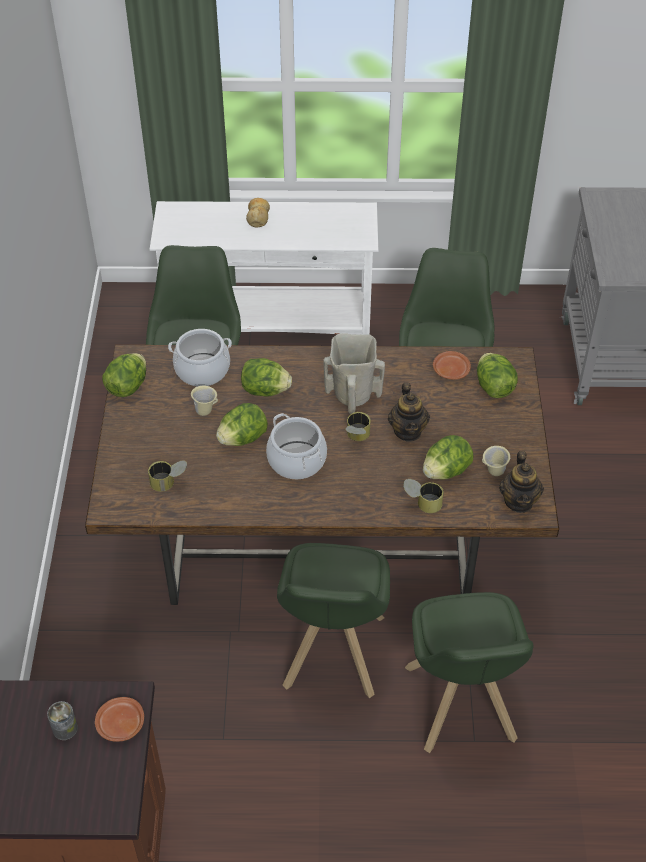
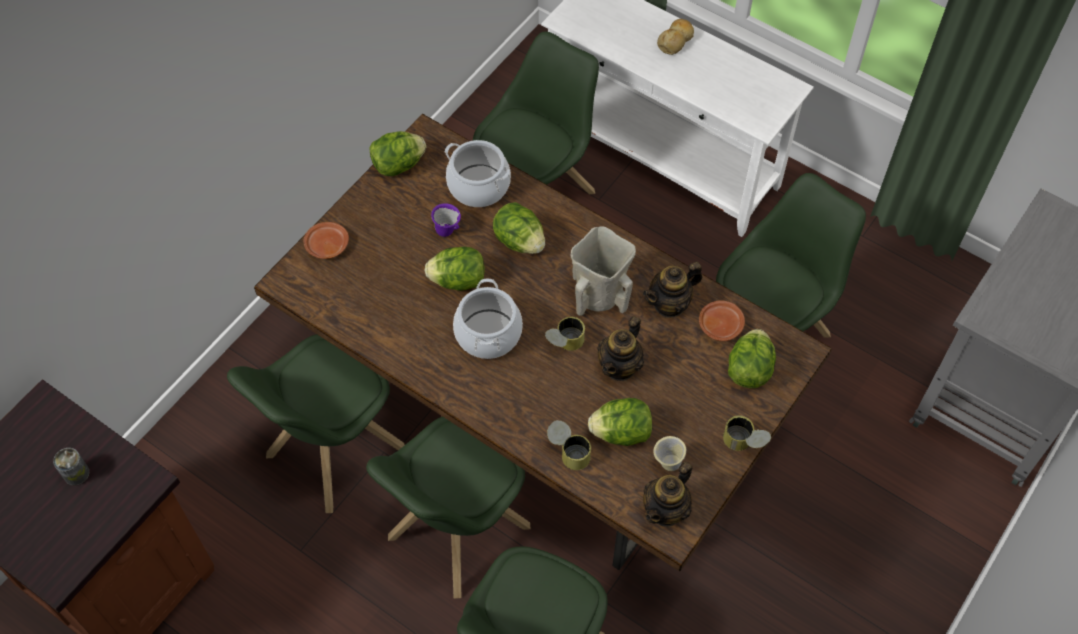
camera: 35 degrees right, 10 degrees up
(120, 724) = (120, 499): brown plate -> brown plate (326, 245)
(169, 483) = (356, 287): can -> can (744, 443)
(189, 653) = (333, 451): none -> green chair
(205, 410) = (447, 231): beige mug -> purple mug
(406, 375) = (670, 304): none -> teapot

